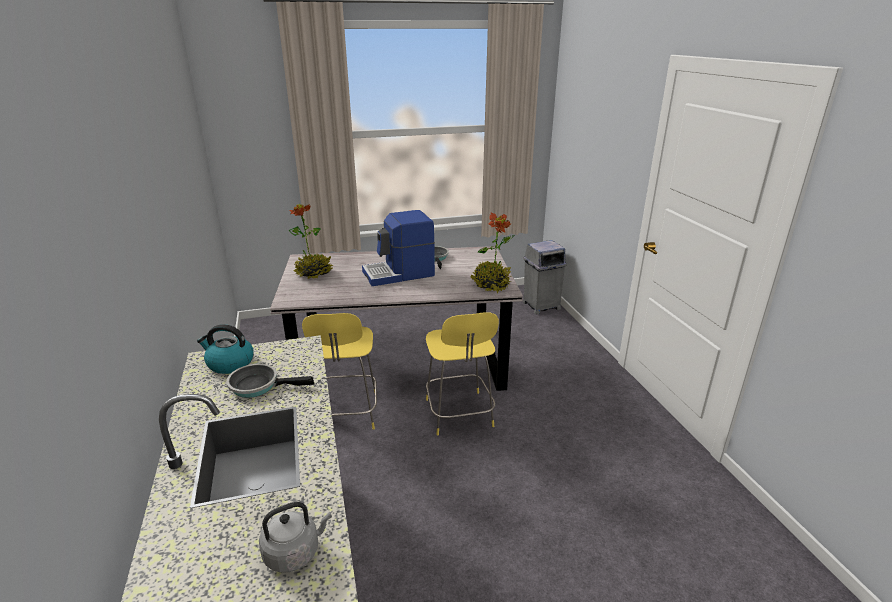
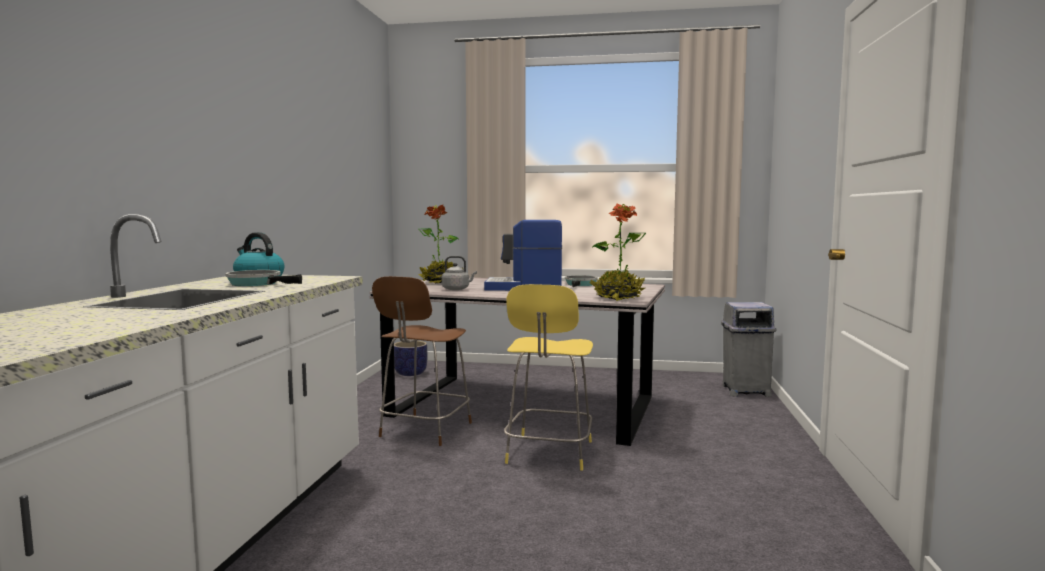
camera: 25 degrees right, 20 degrees down
(271, 338) = (410, 373): none -> planter
(295, 552) = (103, 325): grey kettle -> grey kettle (457, 289)
(346, 414) = (424, 431): yellow stool -> brown stool

